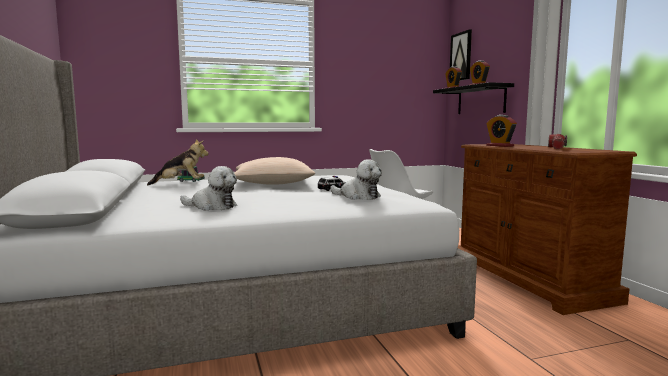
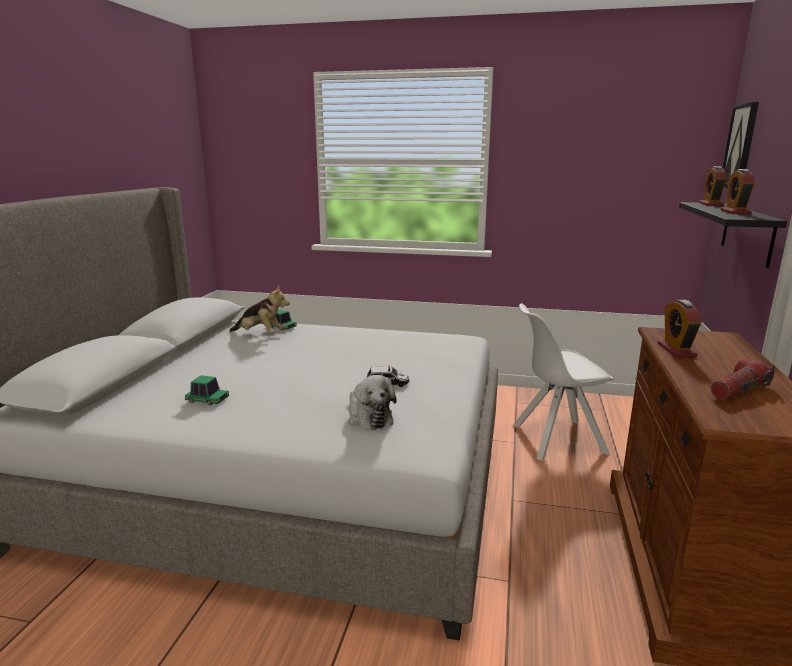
camera: 30 degrees right, 10 degrees up
(212, 206) = (207, 400): plush toy -> toy car
(273, 183) = (349, 350): beige pillow -> none

